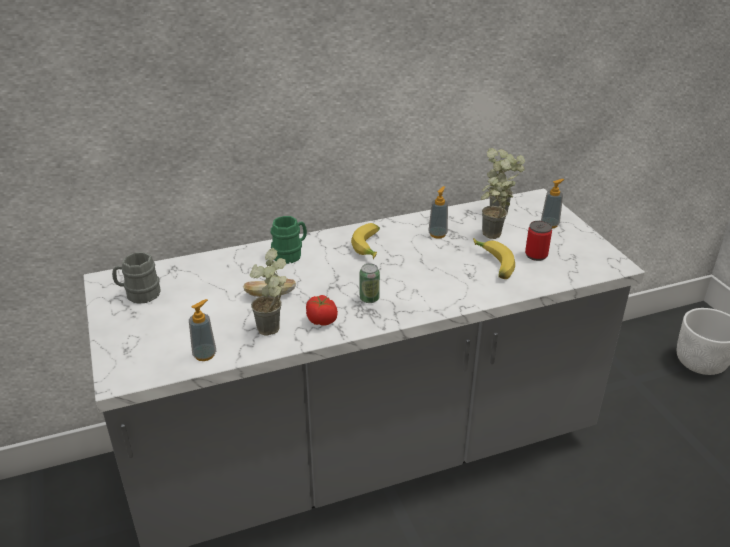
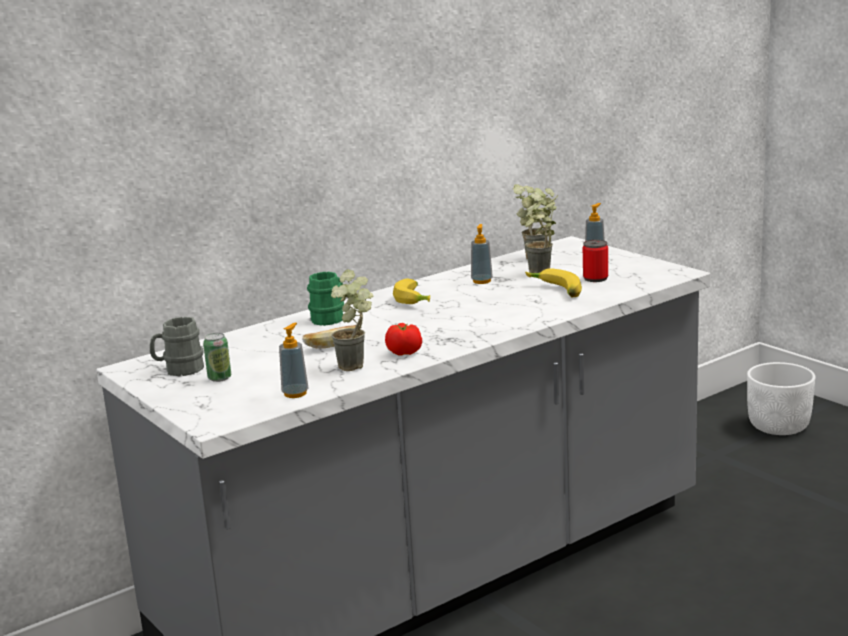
camera: 15 degrees left, 15 degrees down
(369, 298) = (443, 331): can -> can (219, 378)

